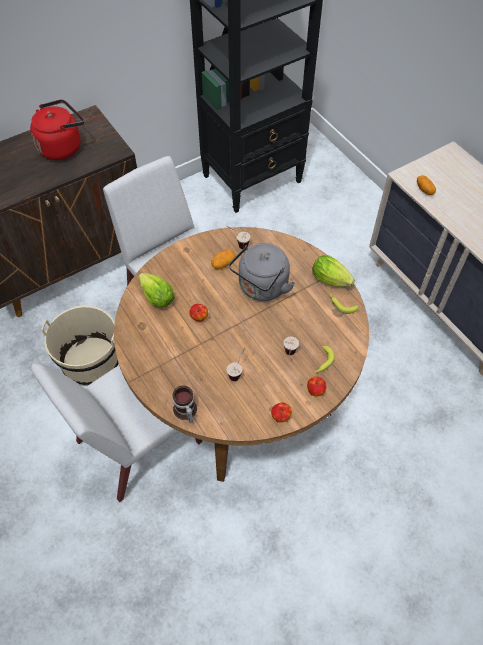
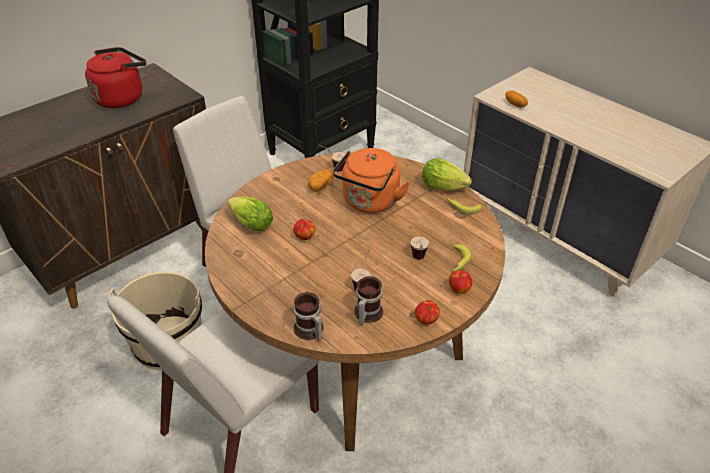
camera: 10 degrees left, 15 degrees down
(233, 402) = (366, 313): none -> mug
(261, 288) = (369, 202): grey kettle -> orange kettle

